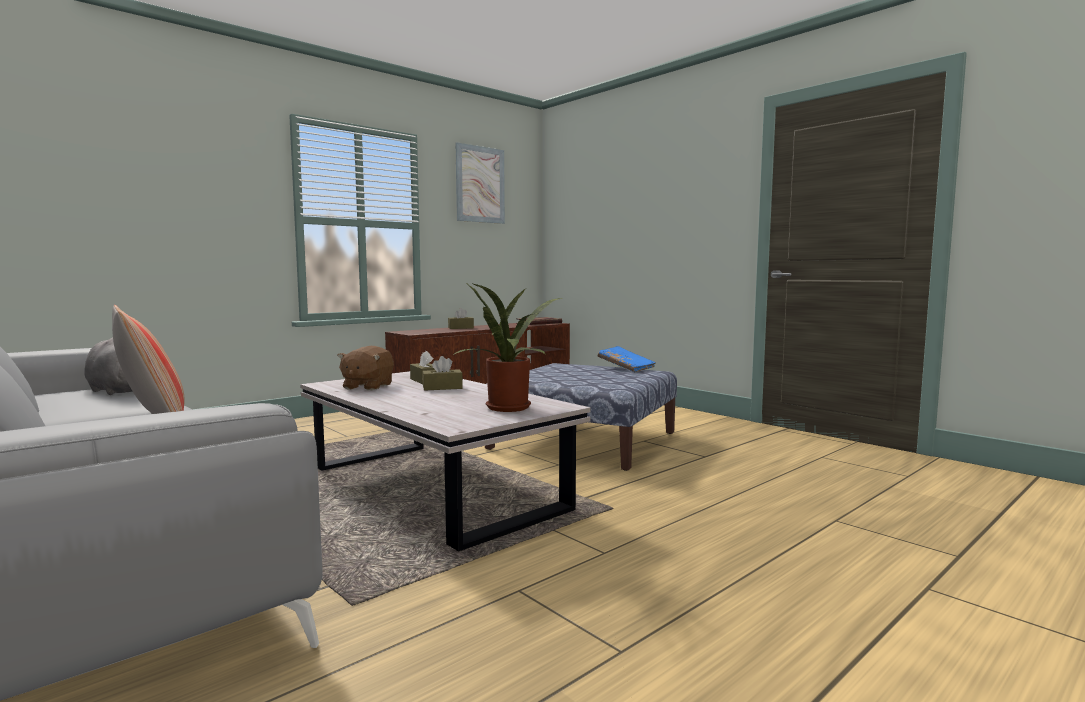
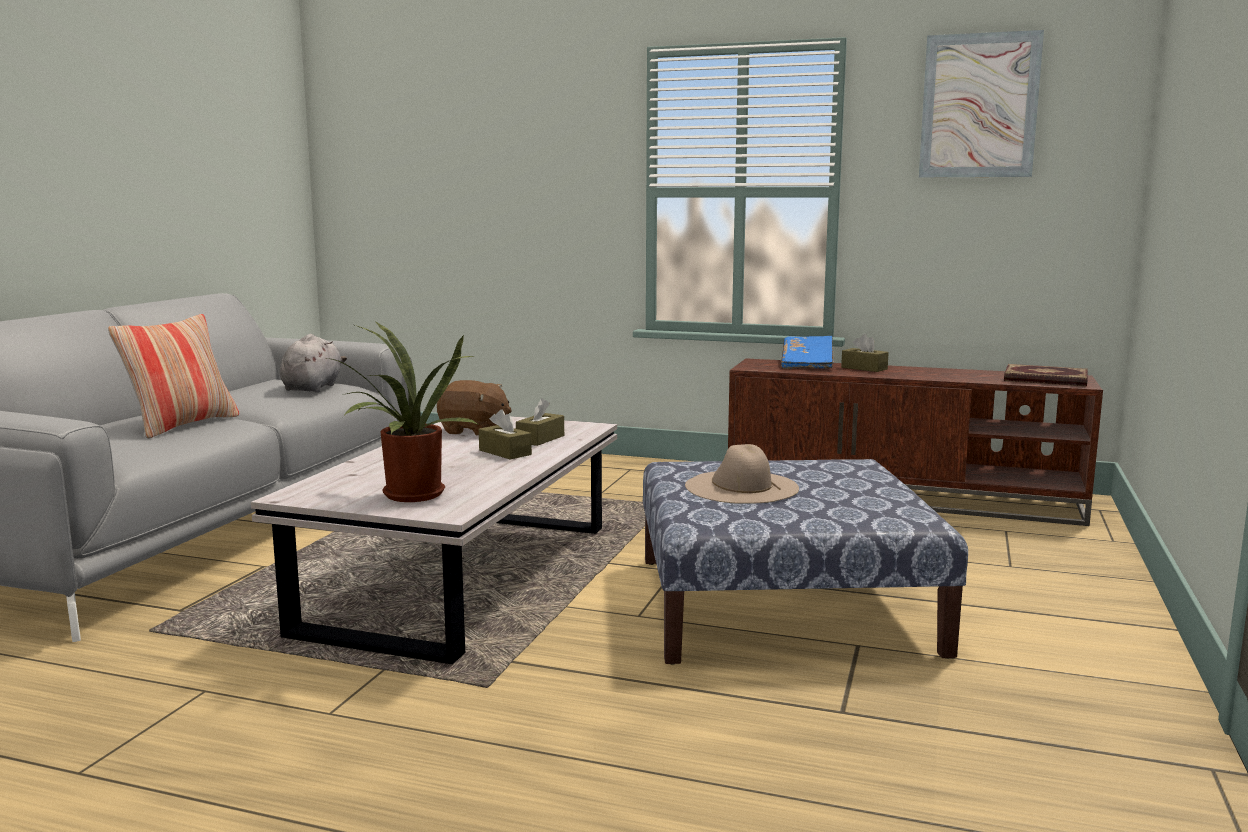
camera: 60 degrees right, 5 degrees up
(367, 386) = (473, 431): brown plush toy -> brown plush toy turned 150 degrees counterclockwise
(572, 377) = (741, 487): none -> beige hat
(626, 368) = (898, 499): blue book -> blue book (807, 364)

